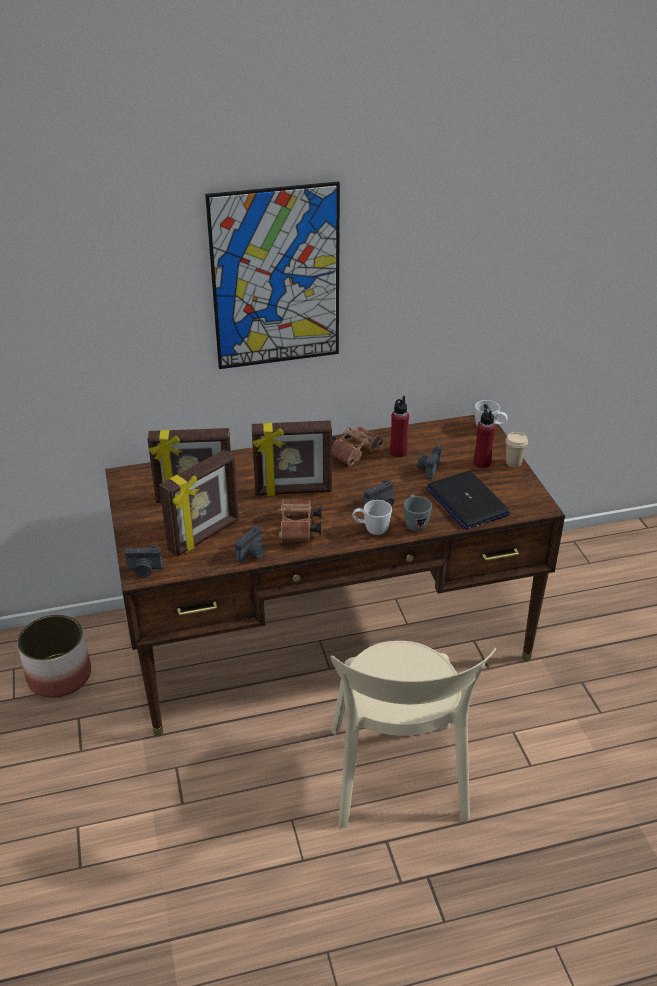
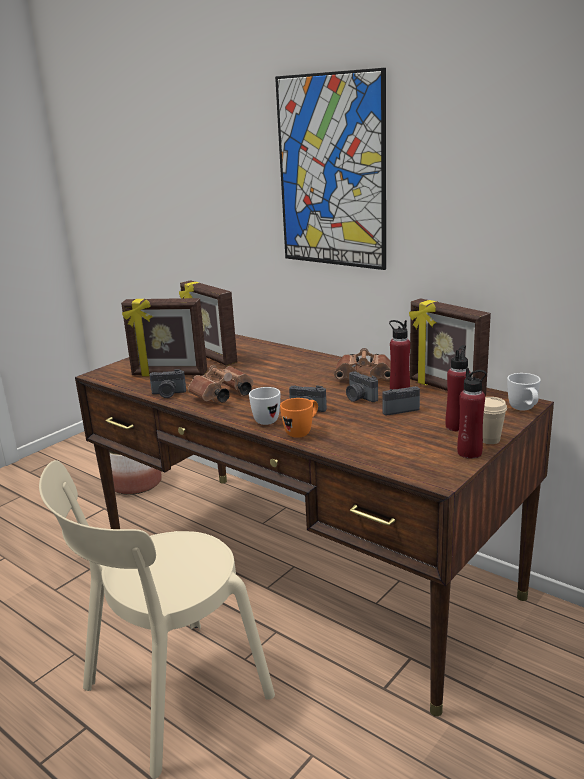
camera: 55 degrees right, 15 degrees down
(144, 570) = (105, 373): camera -> camera (359, 398)
(293, 491) = (271, 378): picture frame -> picture frame (445, 389)
(414, 523) = (302, 432): grey mug -> orange mug
(466, 501) = (377, 441): laptop -> none
(522, 479) = (469, 452): none -> red bottle

